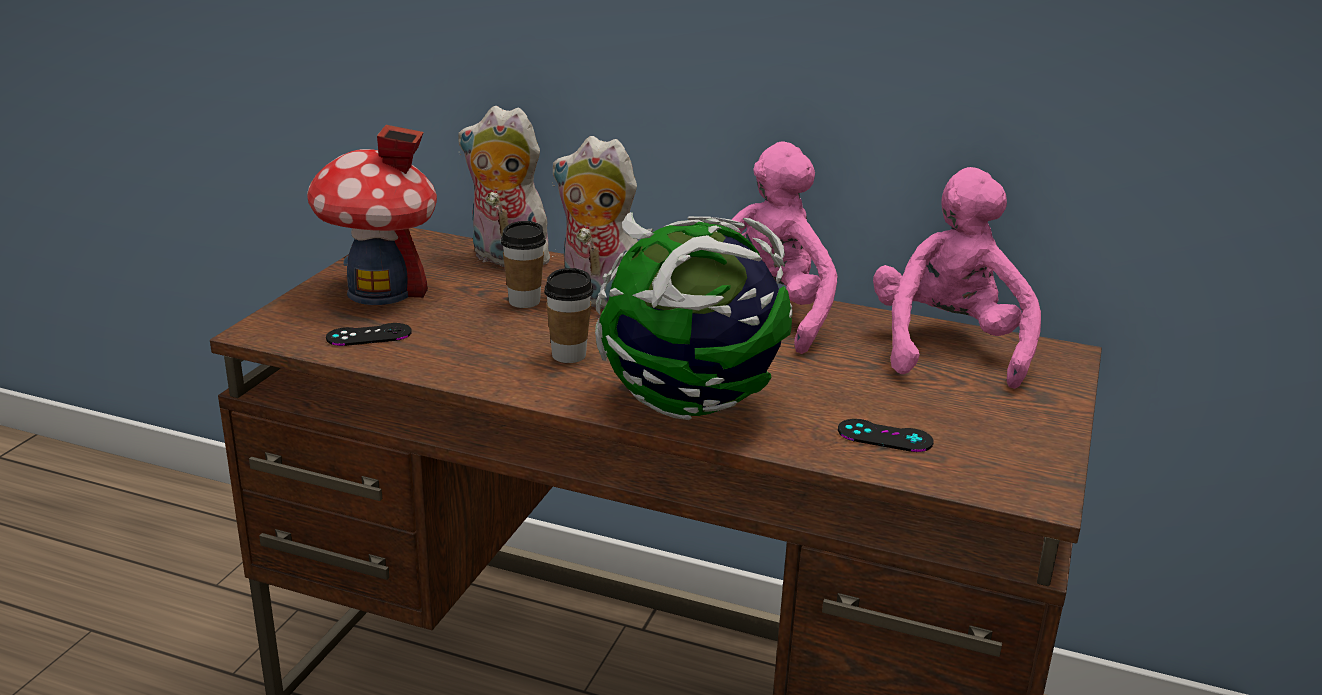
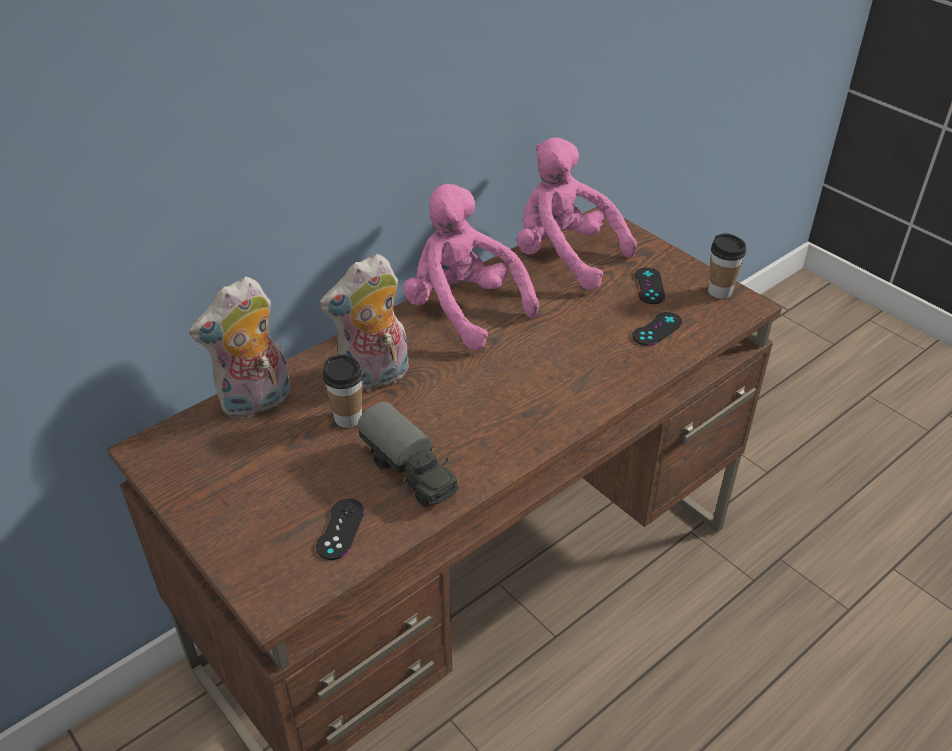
camera: 60 degrees left, 15 degrees up
(380, 291) = (255, 499): toy house -> none
(472, 348) = (410, 473): none -> toy truck
(569, 355) = (459, 425): cup -> cup (719, 291)
(692, 404) = (571, 391): globe -> none
(971, 413) = (649, 286): none -> black game controller

